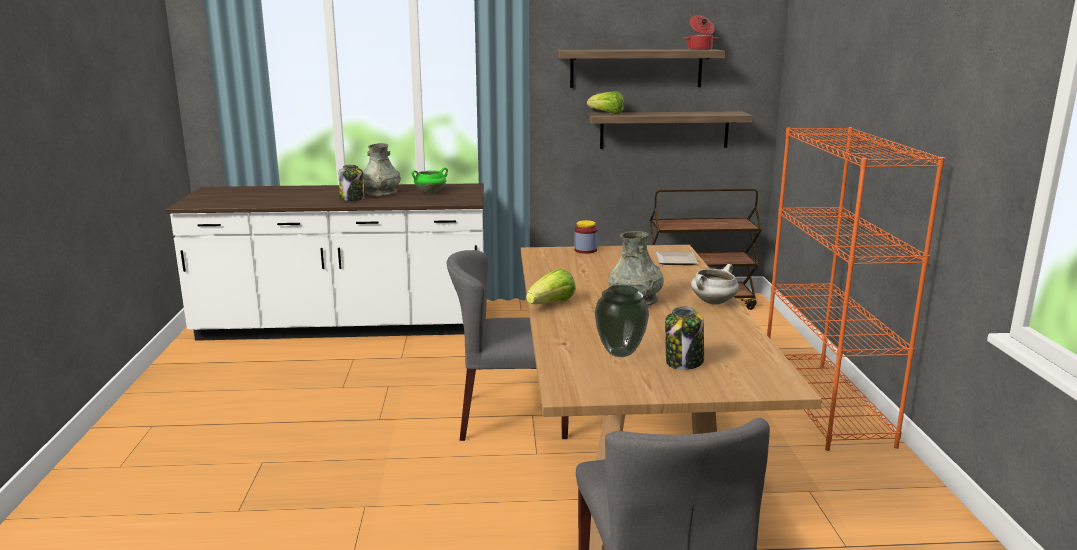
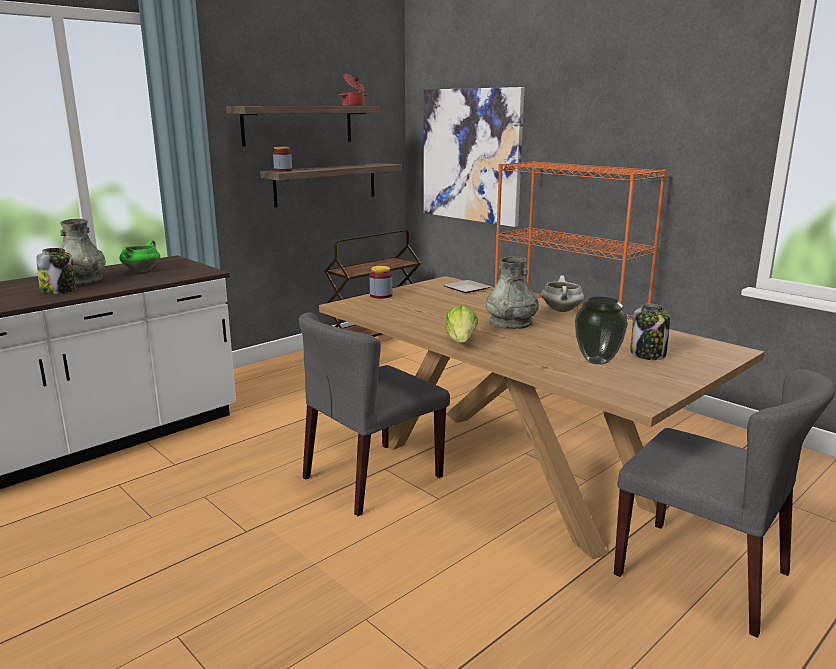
camera: 40 degrees left, 0 degrees up
(607, 113) = (283, 170): lettuce -> jar
(817, 112) = (471, 155): none -> picture

